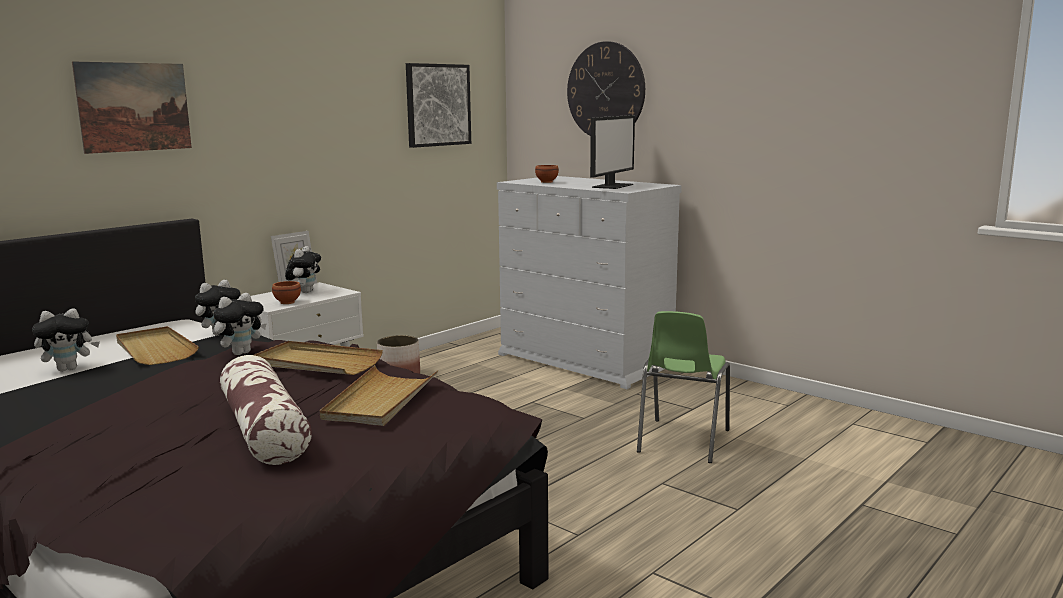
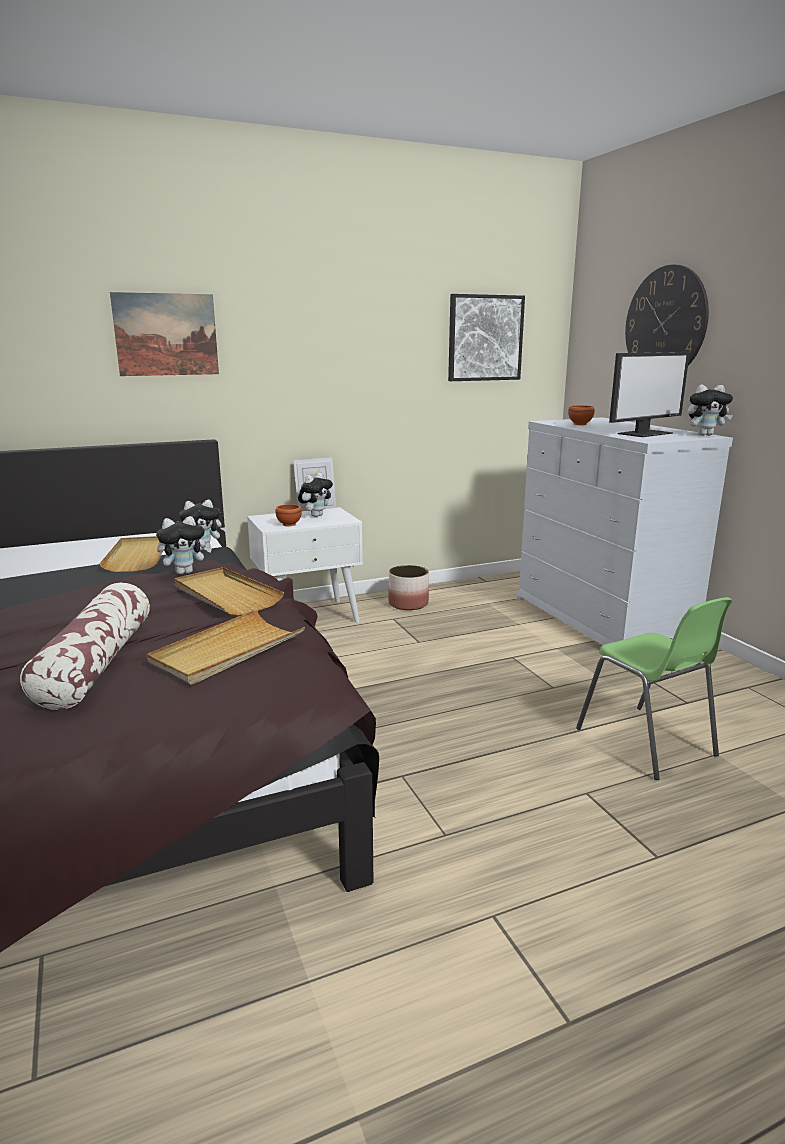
camera: 25 degrees right, 5 degrees up
(69, 369) = (60, 565): plush toy -> plush toy (705, 435)
(682, 441) = (646, 742): green chair -> green chair turned 75 degrees counterclockwise

